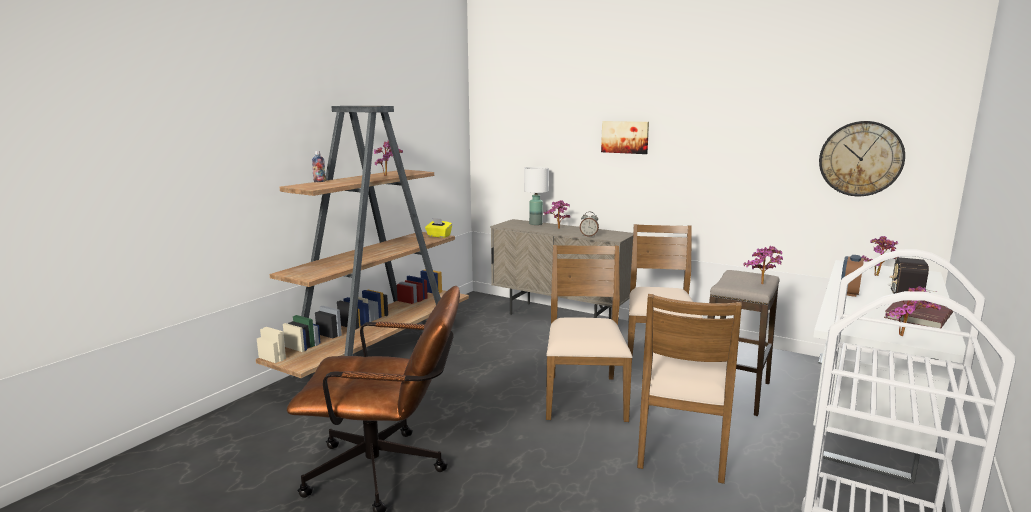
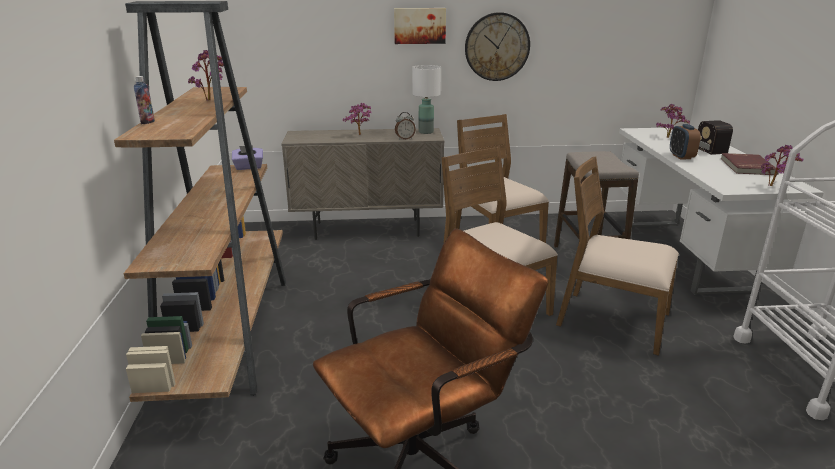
camera: 35 degrees left, 10 degrees up
(438, 236) = (249, 167): yellow tissue box -> purple tissue box
(536, 224) = (326, 133): white table lamp -> white table lamp (426, 132)
(682, 445) = (612, 320): brown chair -> brown chair turned 135 degrees clockwise
(763, 285) = (615, 162): potted plant -> none
(860, 158) = (635, 37): wall clock -> wall clock (497, 47)

